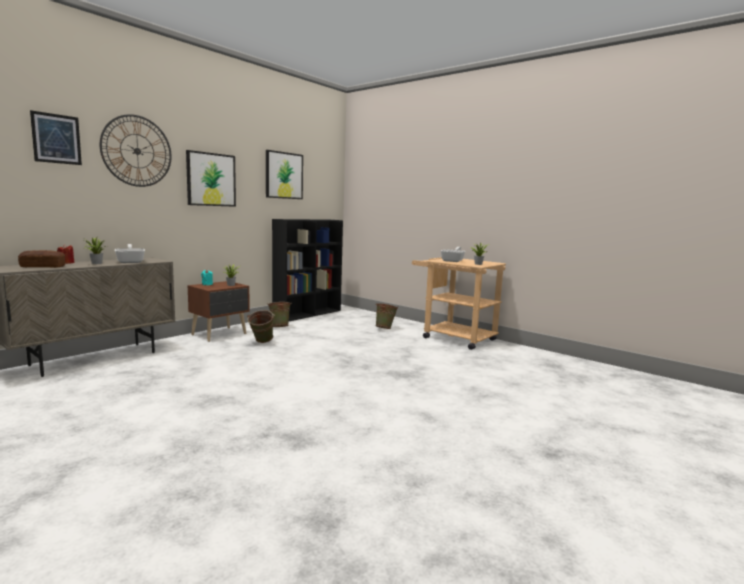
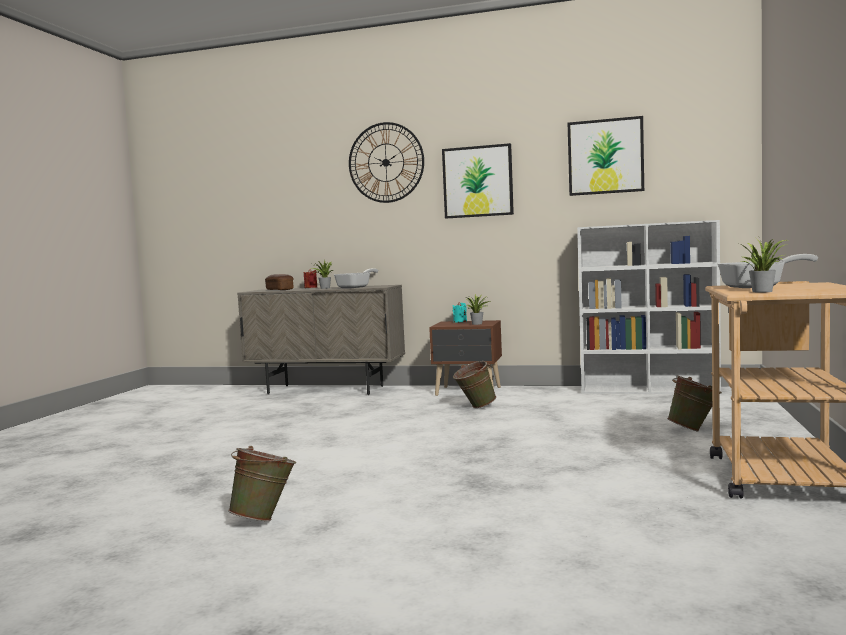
camera: 65 degrees right, 5 degrees down
(56, 138) = (312, 165): picture -> none
(279, 327) = (553, 397): green bucket -> green bucket (265, 518)
(308, 314) = (650, 390): black bookcase -> white bookcase

